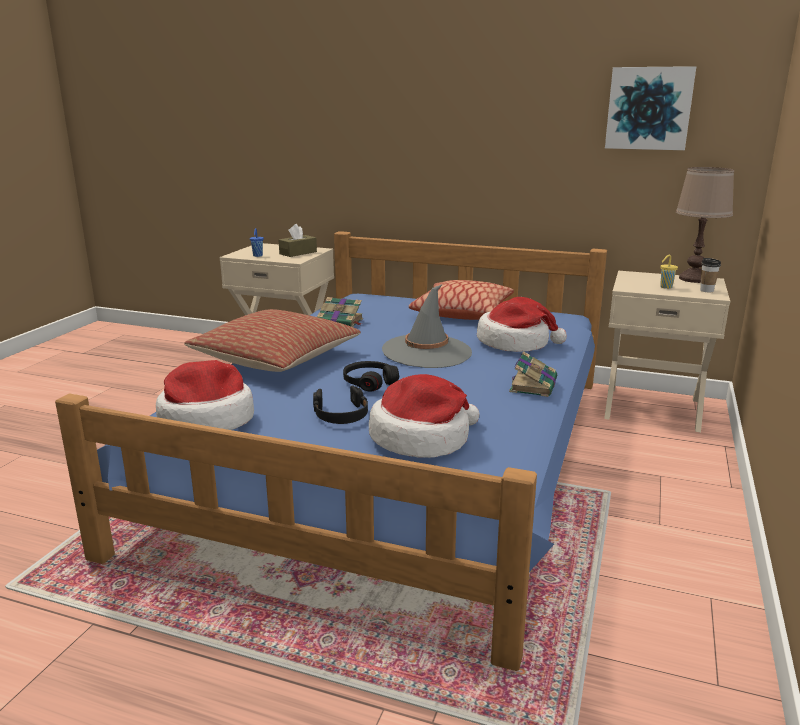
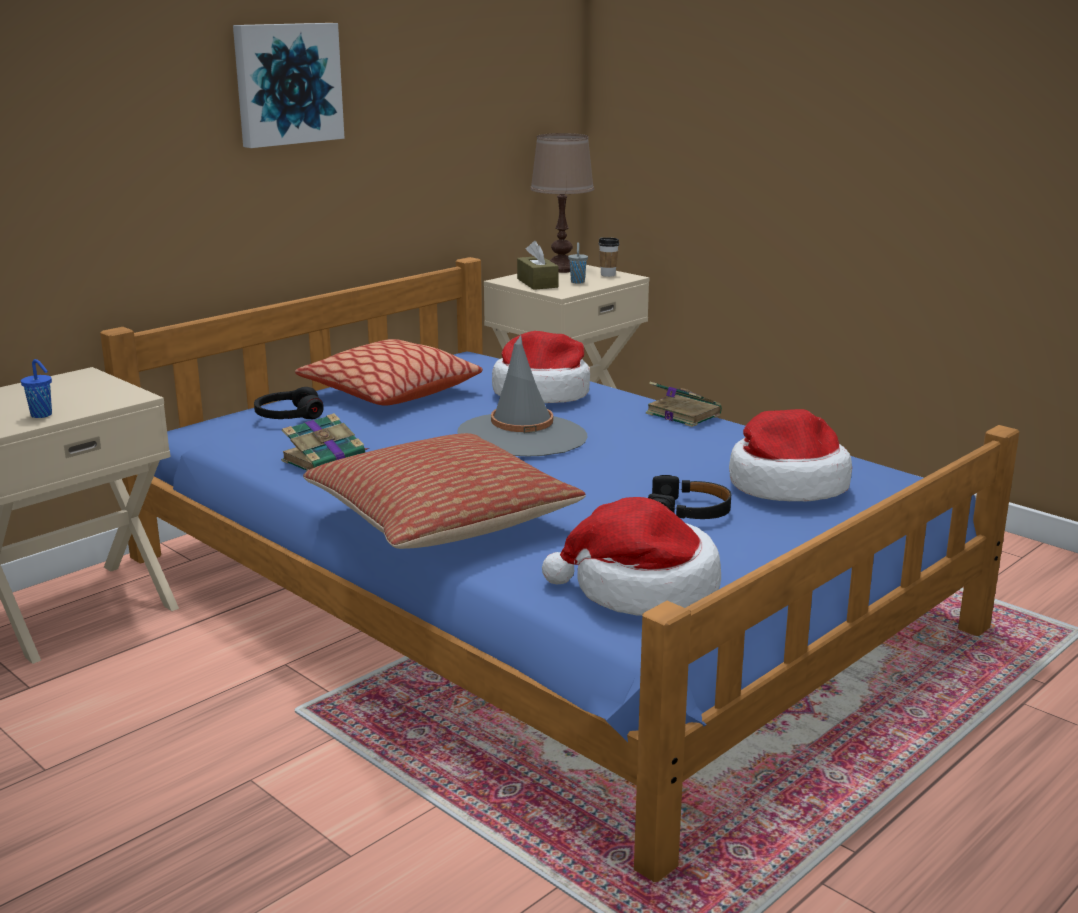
camera: 65 degrees left, 0 degrees up
(298, 253) = (80, 389): brown tissue box -> brown tissue box (537, 283)
(369, 382) = (598, 481): black headphones -> black headphones (288, 416)
(649, 108) = (484, 68): picture -> picture (287, 84)
(665, 287) = (577, 282): yellow cup -> grey cup

